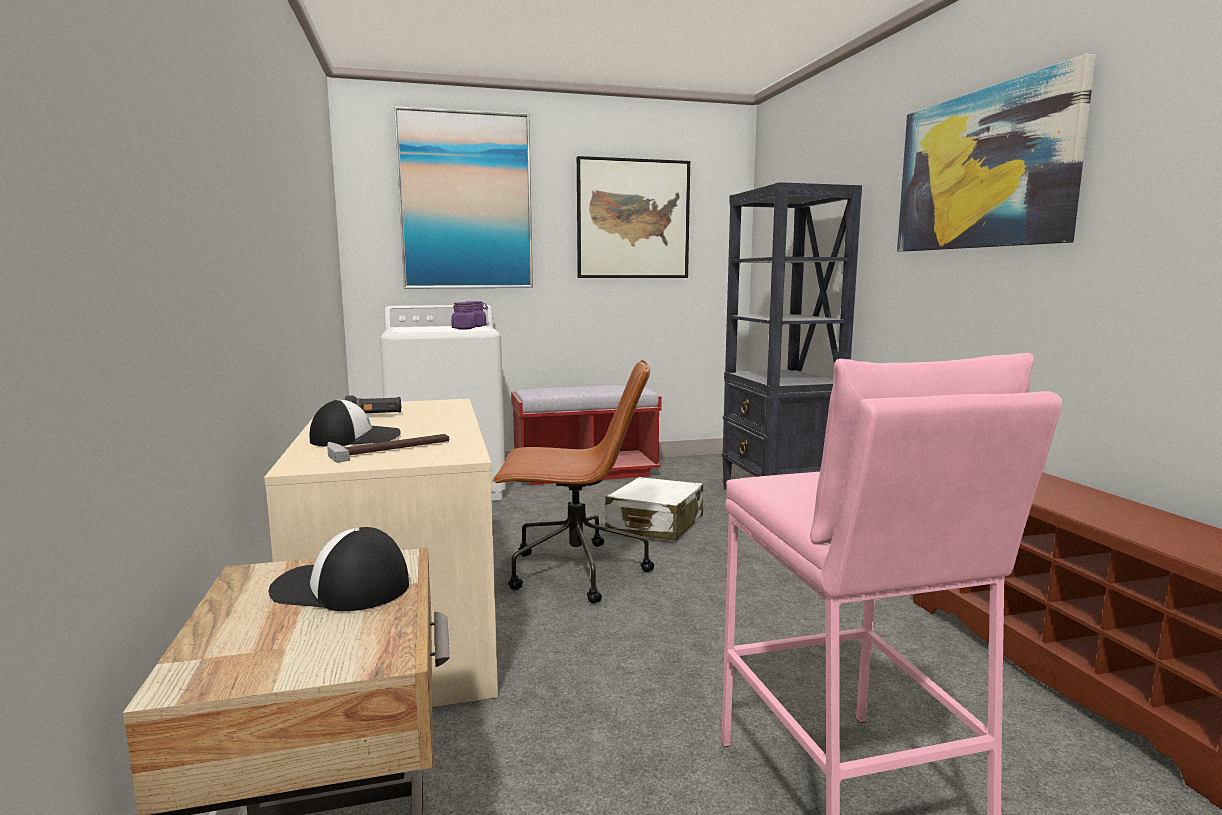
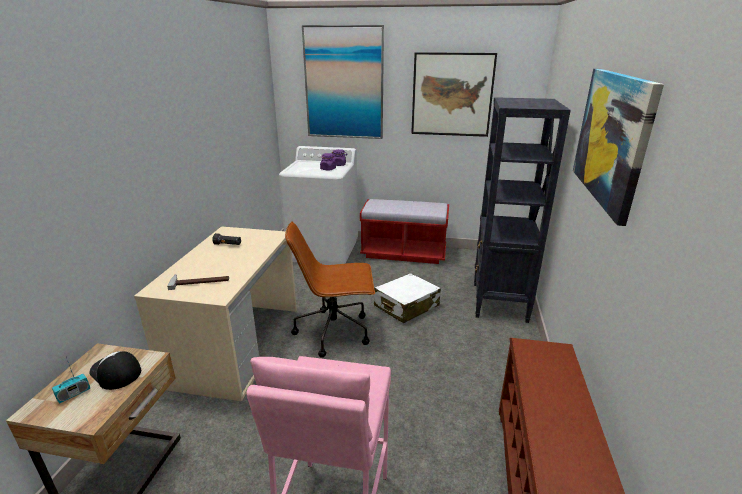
camera: 25 degrees right, 15 degrees up
(276, 634) = (73, 394): none -> radio
(356, 438) = (198, 267): cap -> none
(574, 572) = (335, 331): brown office chair -> brown office chair turned 150 degrees clockwise

